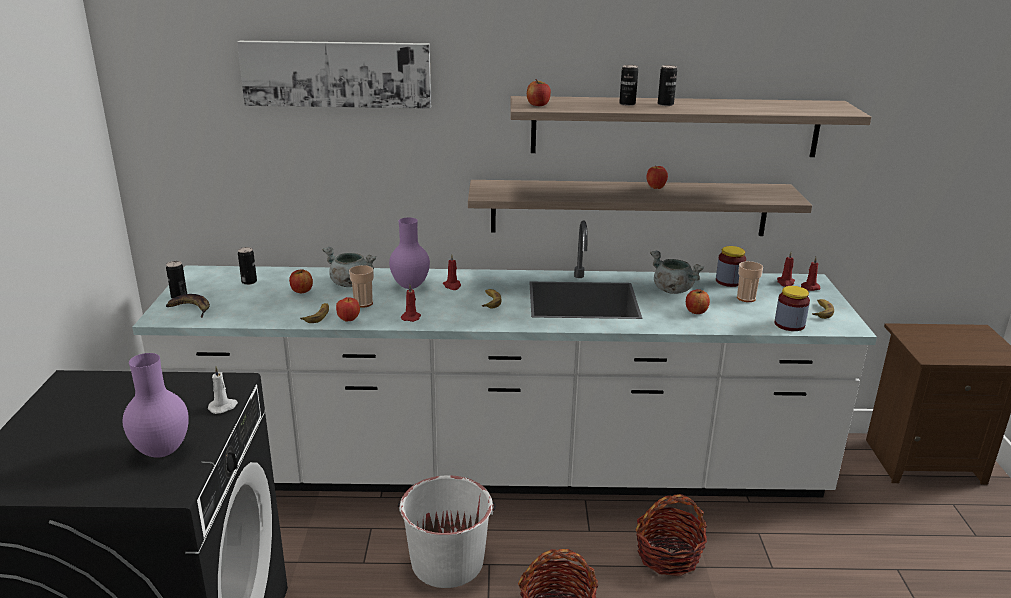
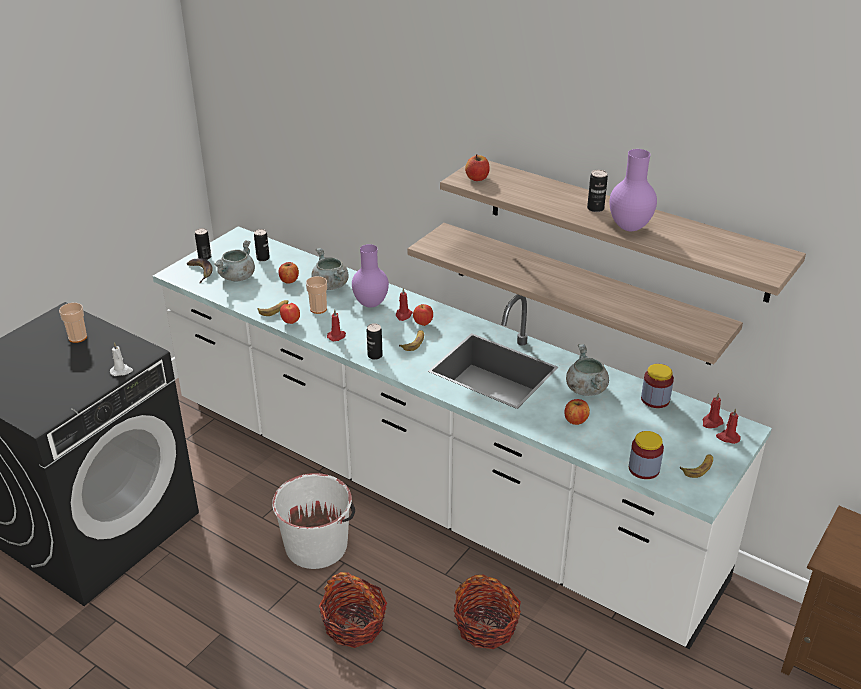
camera: 35 degrees right, 10 degrees up
(160, 452) = (58, 391): purple vase -> purple vase (628, 227)
(240, 302) = (237, 277): none -> grey cooking pot
(336, 74) = (343, 101): picture -> none
(627, 104) = (559, 198): can -> can (375, 355)
(656, 188) = (591, 284): apple -> apple (423, 323)
(746, 298) = (644, 424): cup -> cup (77, 337)

